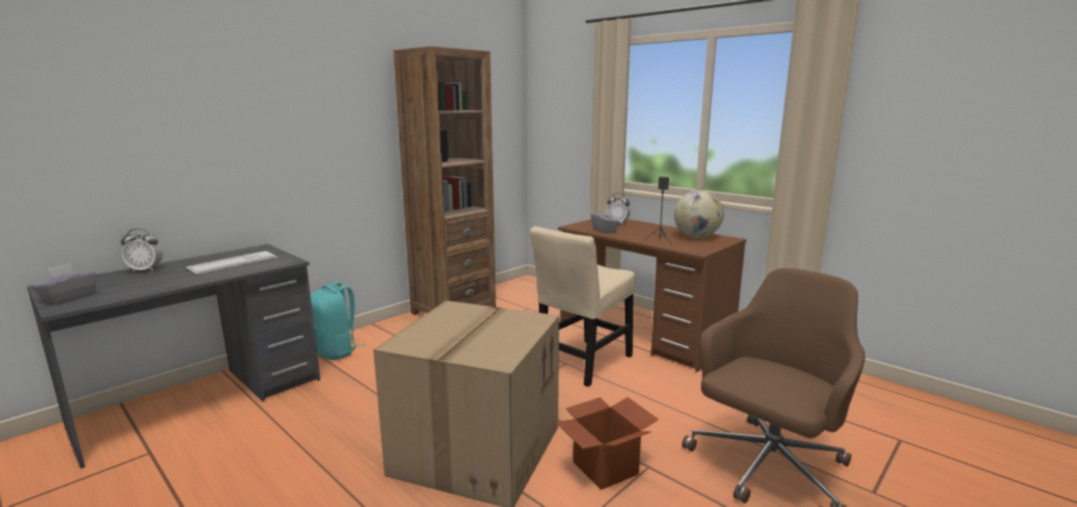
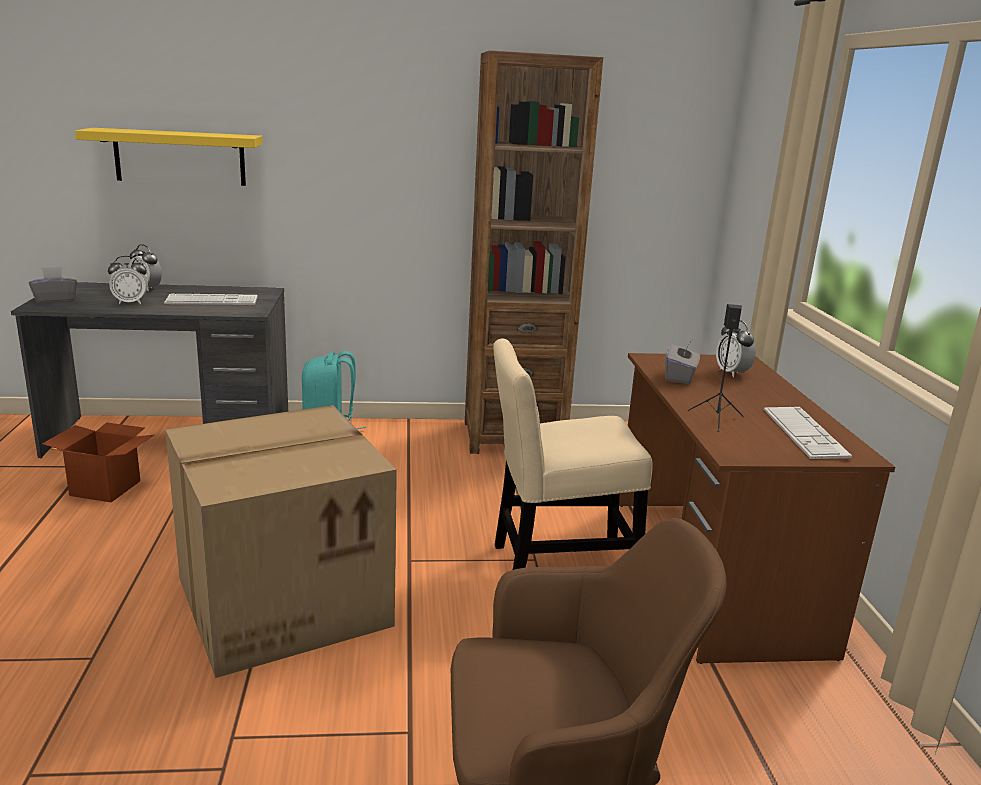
camera: 40 degrees right, 5 degrees up
(156, 143) = (180, 157): none -> yellow shelf
(160, 281) = (130, 303): none -> alarm clock
(605, 468) = (363, 700): cardboard box -> cardboard box (105, 488)
(696, 237) = (804, 433): globe -> keyboard

